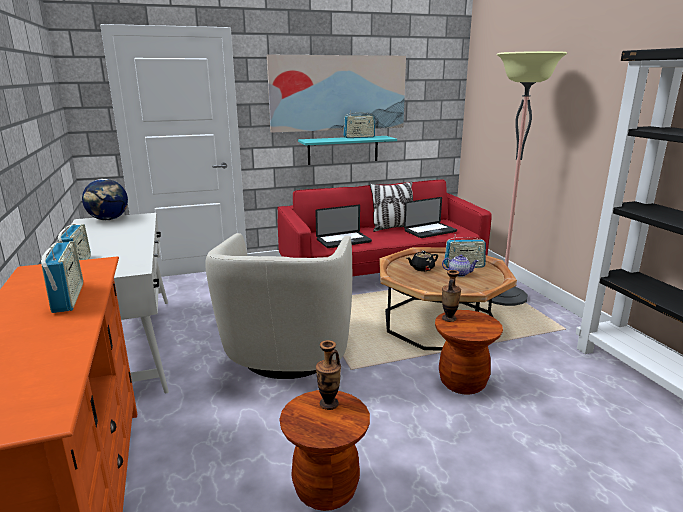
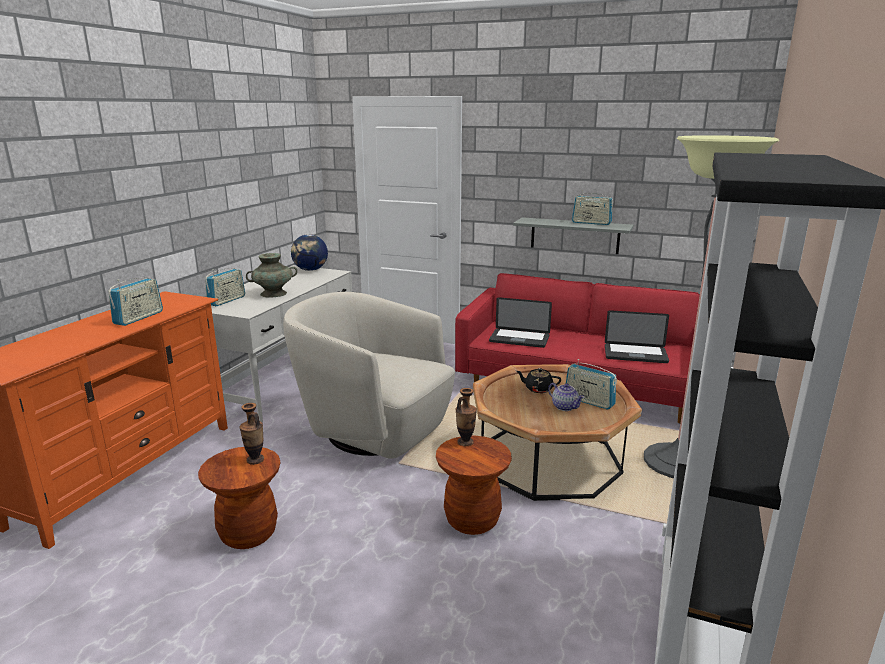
camera: 40 degrees right, 0 degrees up
(121, 246) = (274, 293): none -> turquoise vase
(288, 354) = (373, 430): beige armchair -> beige armchair turned 75 degrees clockwise
(338, 93) = (574, 168): picture -> none
(343, 150) = (574, 235): turquoise shelf -> grey shelf
(393, 228) = (601, 339): pillow -> none

